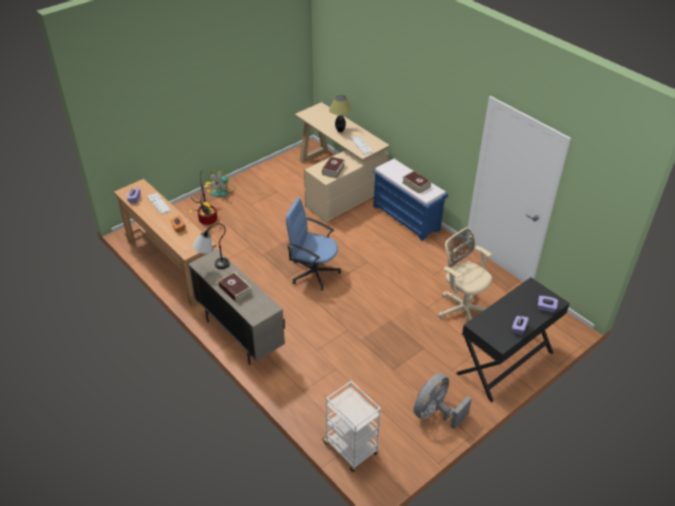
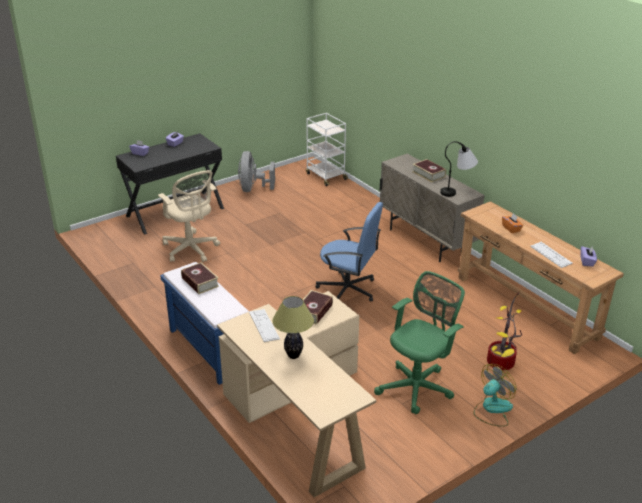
camera: 175 degrees left, 10 degrees down
(266, 201) = (417, 387): none -> green office chair
(435, 413) = (253, 189): grey fan -> grey fan turned 135 degrees clockwise

